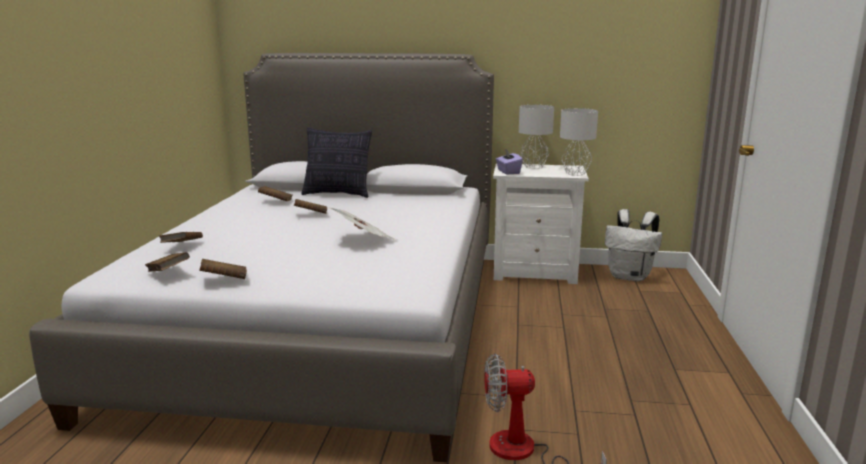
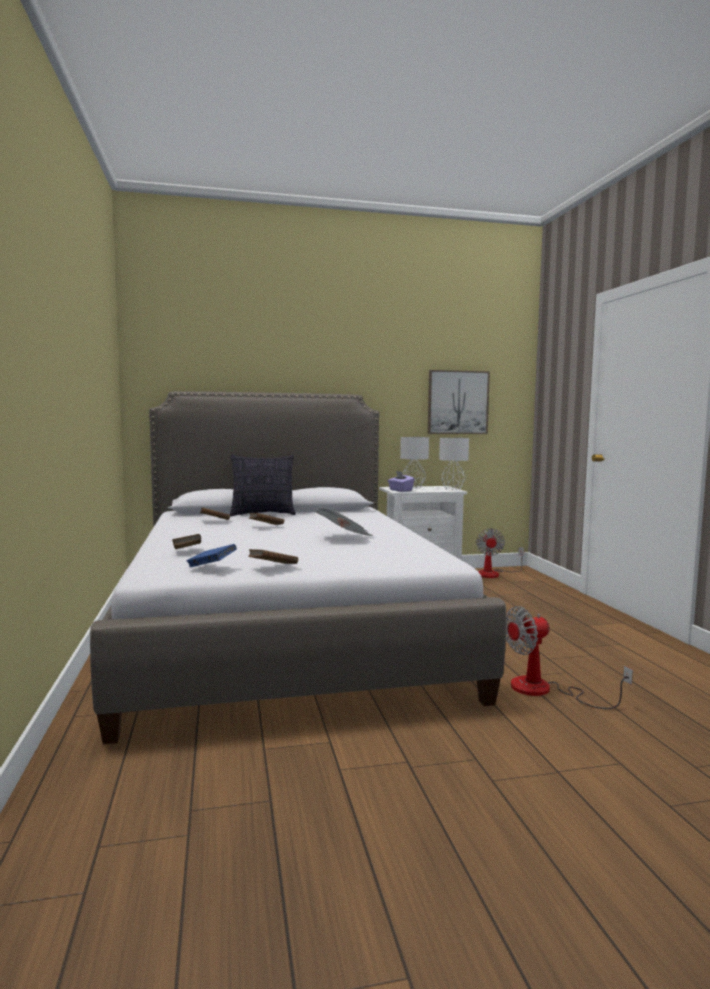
camera: 20 degrees left, 10 degrees down
(168, 273) = (211, 567): brown book -> blue book
(601, 61) = (457, 402): none -> picture
(630, 276) = (494, 574): white backpack -> fan

